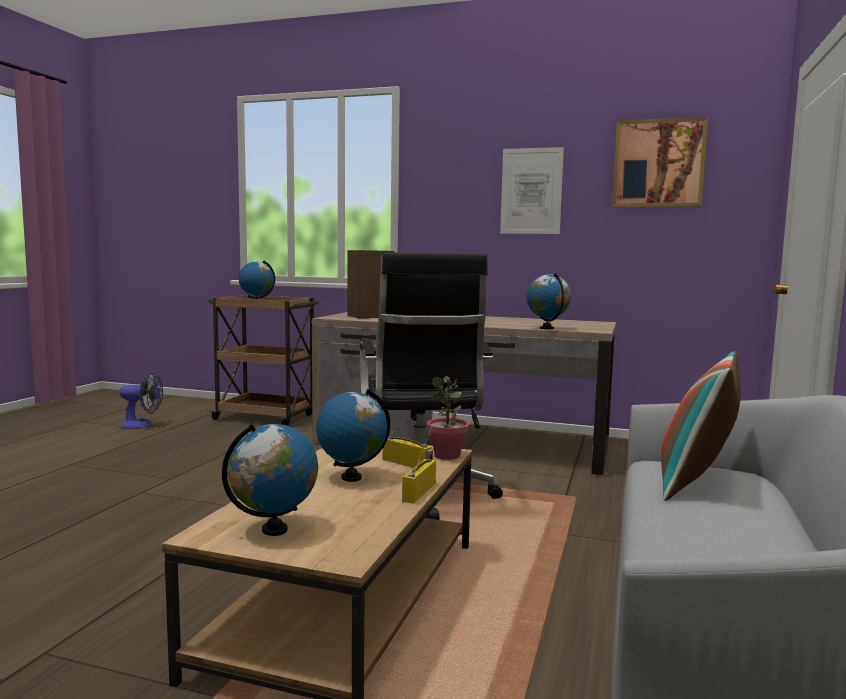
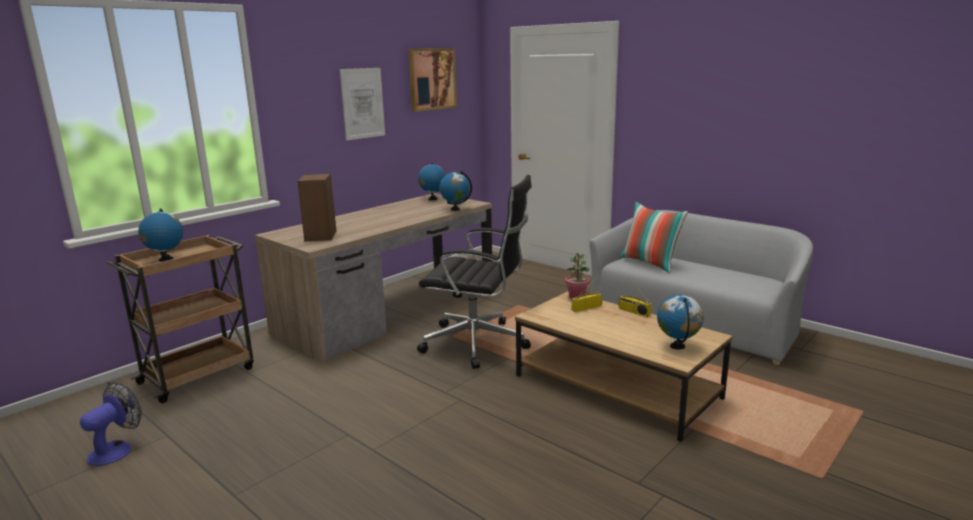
camera: 65 degrees left, 10 degrees up
(351, 477) = (604, 323): globe -> globe (432, 199)

